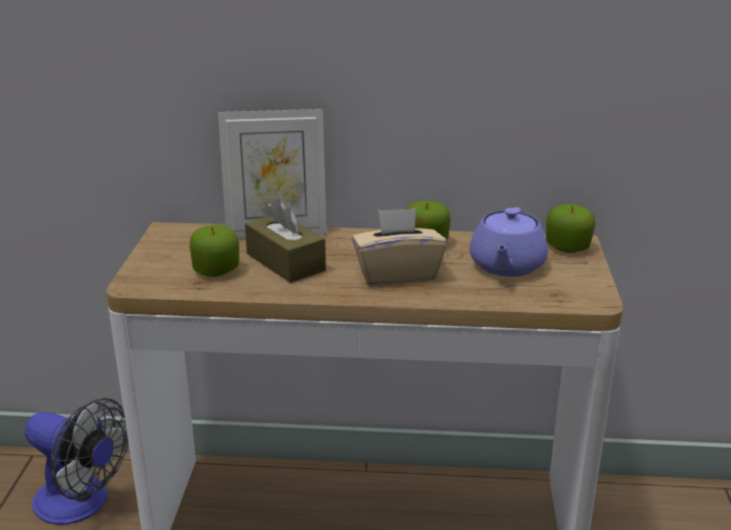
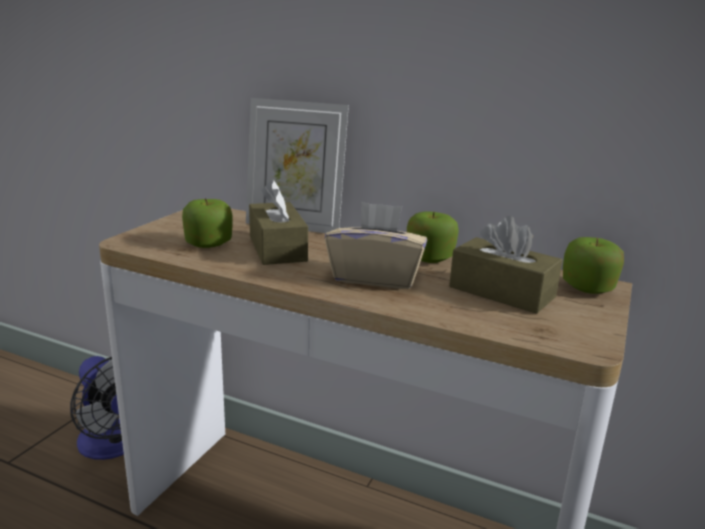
camera: 20 degrees right, 5 degrees down
(506, 266) = (501, 292): purple teapot -> brown tissue box

